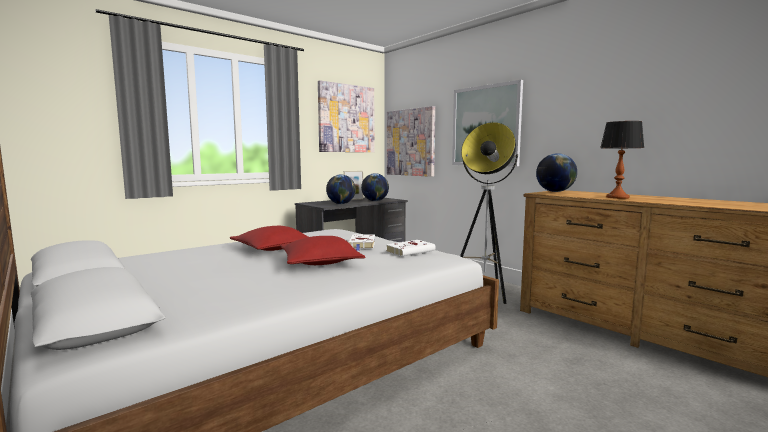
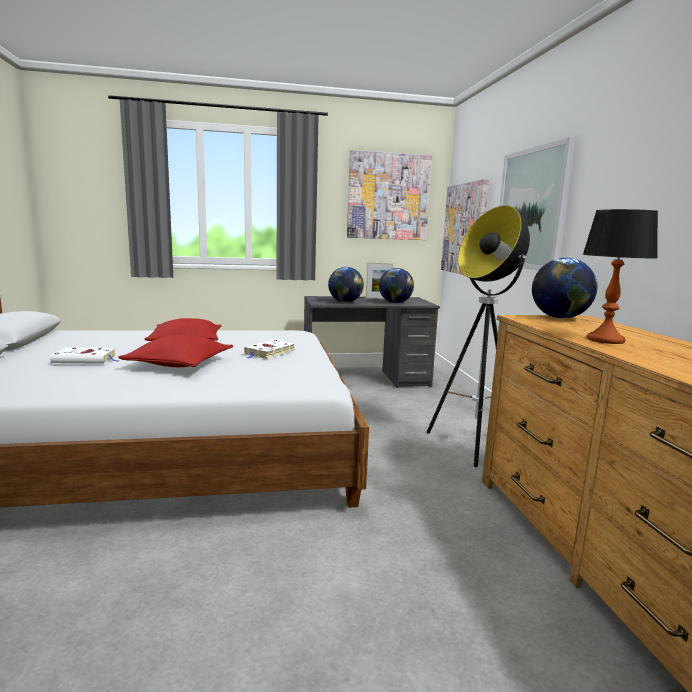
camera: 30 degrees right, 5 degrees up
(411, 251) = (287, 369): white book -> white book (86, 359)

